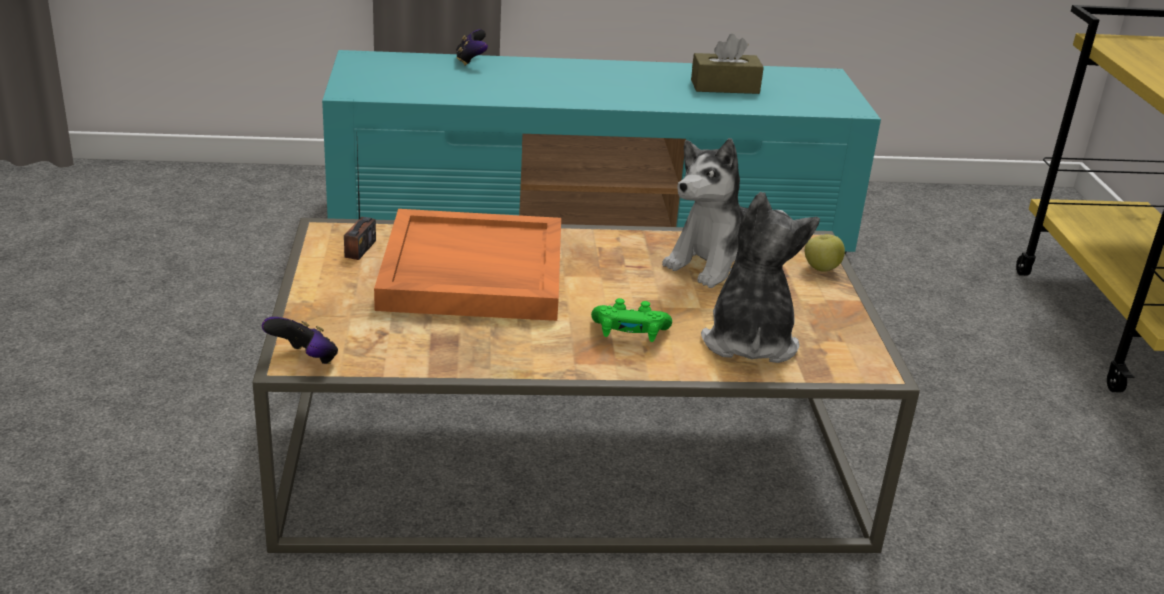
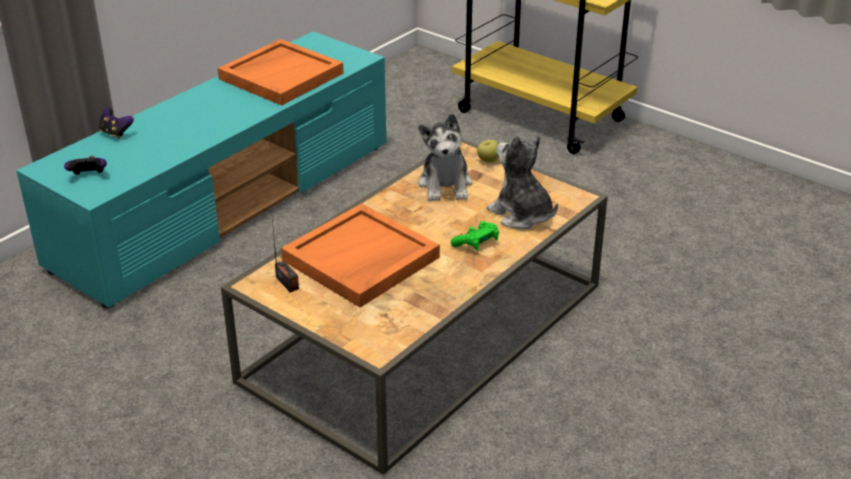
camera: 45 degrees left, 5 degrees up
(305, 360) = (381, 350): game controller -> game controller (88, 176)
(725, 87) = (281, 75): brown tissue box -> orange tray

